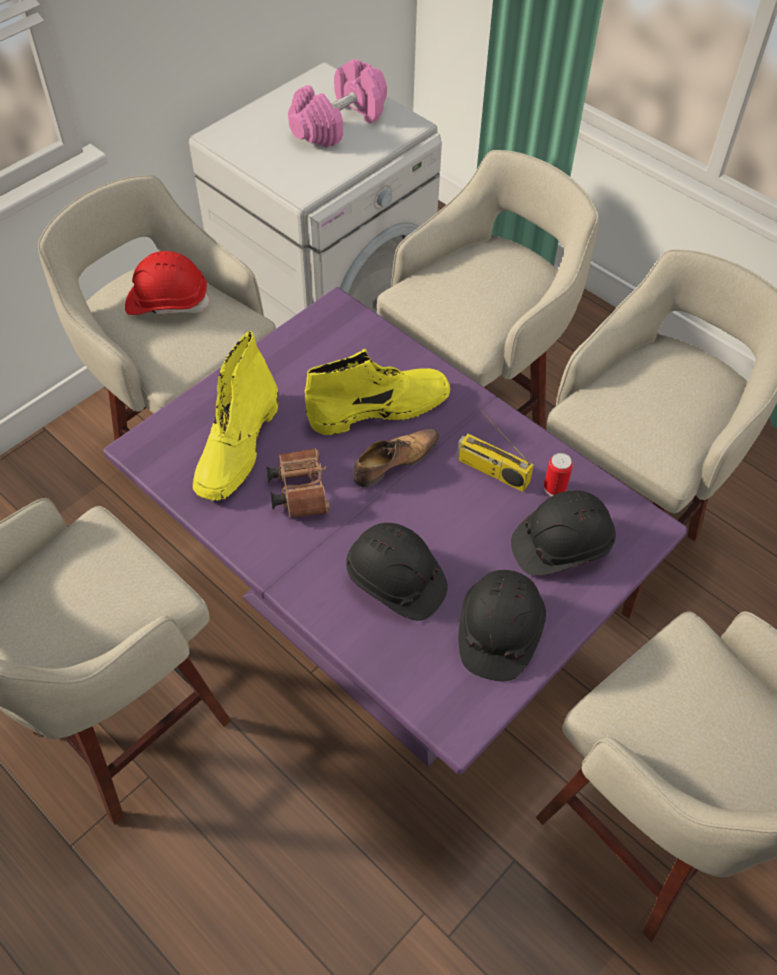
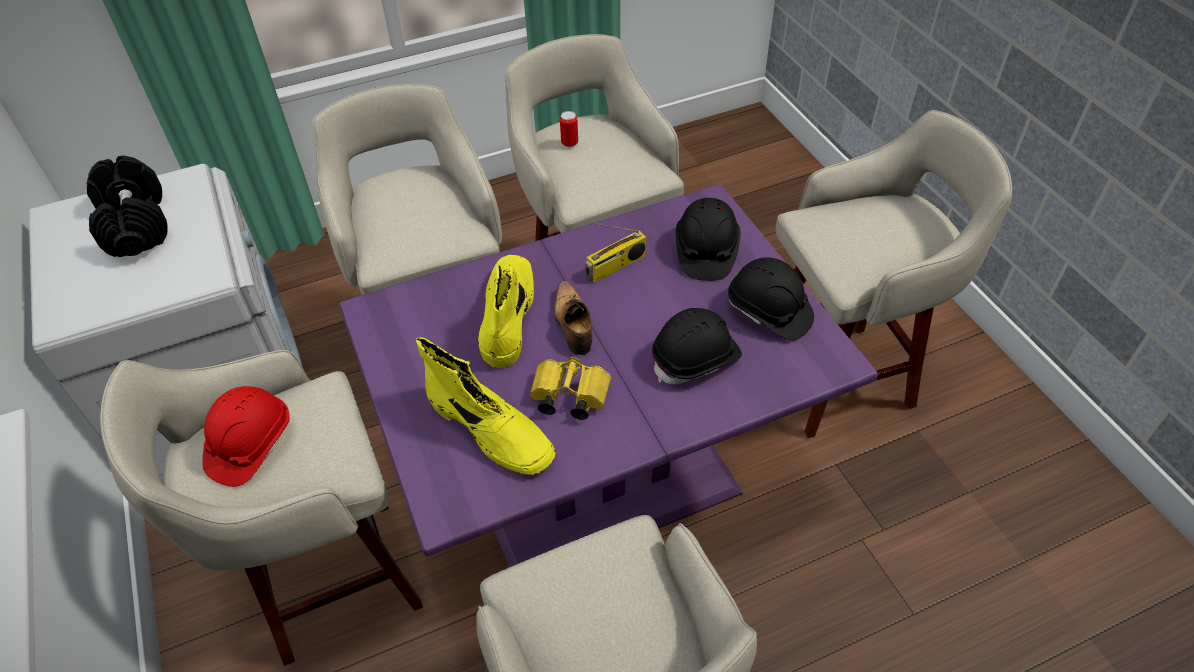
camera: 65 degrees left, 5 degrees down
(299, 489) = (567, 397): brown binoculars -> yellow binoculars
(339, 124) = (137, 225): pink dumbbell -> black dumbbell
(554, 488) = (651, 237): can -> can (569, 143)

